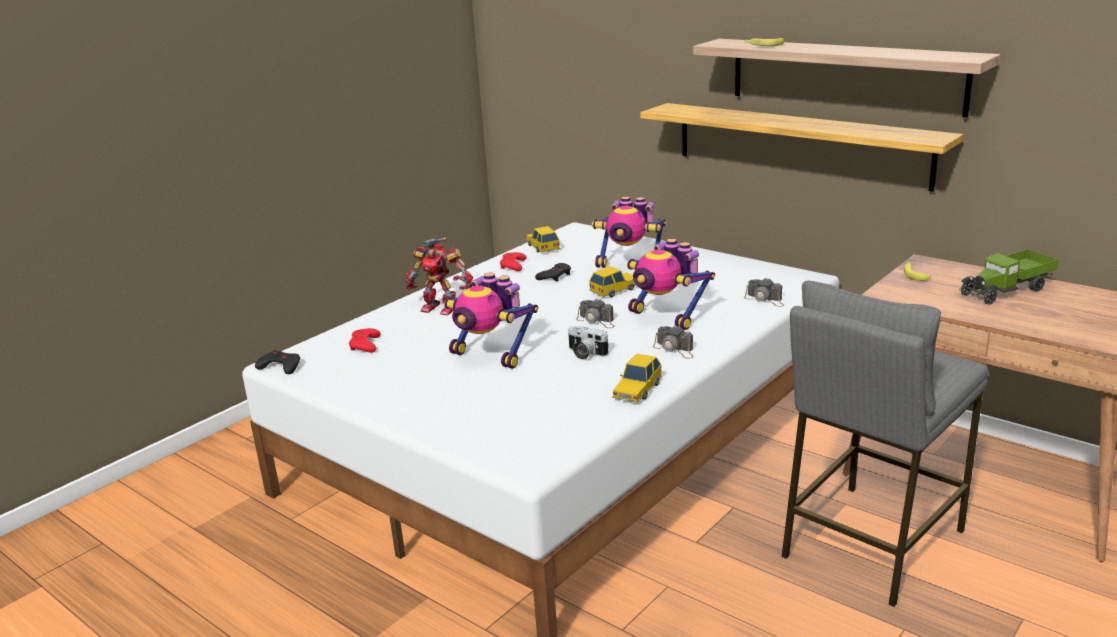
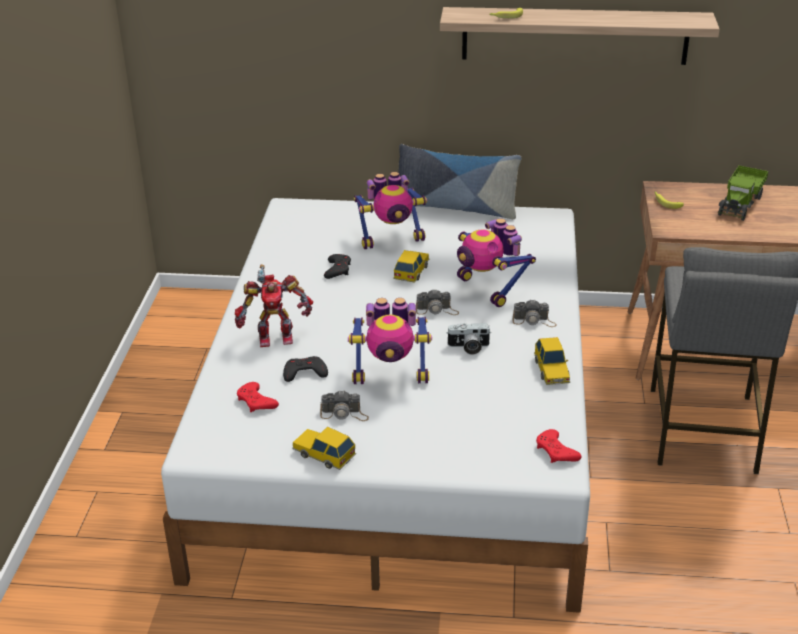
camera: 35 degrees left, 10 degrees up
(280, 366) = (204, 453): black game controller -> black game controller (304, 372)
(513, 265) = (281, 267): red game controller -> red game controller (556, 451)
(542, 247) = (282, 237): toy car -> toy car (324, 454)
(666, 317) = (489, 289): toy robot -> toy robot turned 45 degrees clockwise
(720, 254) = (455, 207): none -> pillow
(765, 299) = (545, 248): camera -> camera (344, 414)
(799, 144) = (529, 98): shelf -> none

